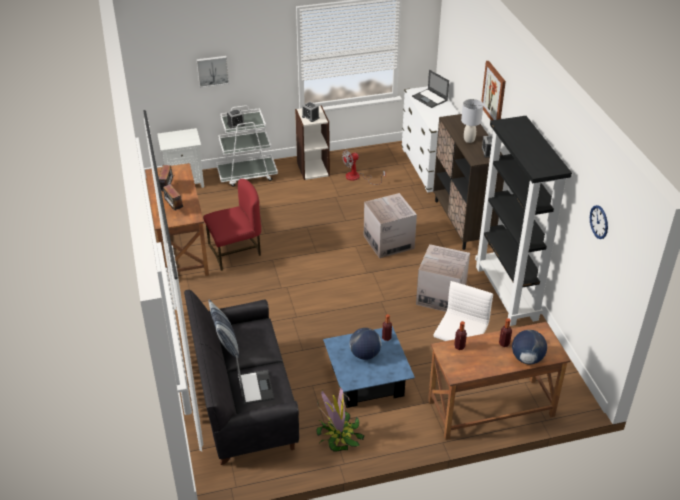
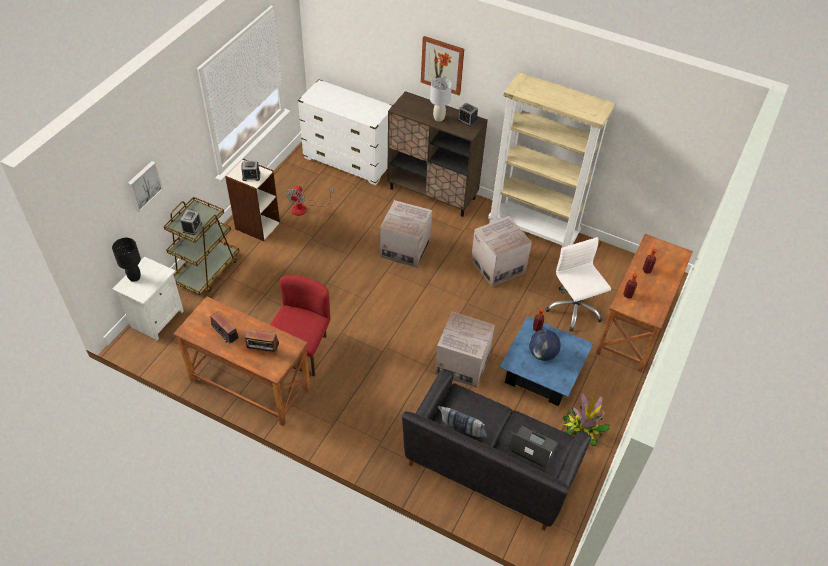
camera: 50 degrees left, 10 degrees up
(175, 135) = (134, 277): none -> black table lamp
(247, 175) = (206, 270): white cart -> brown cart
(320, 333) = (462, 364): none -> cardboard box
(430, 98) = (331, 97): laptop -> none
(507, 293) = (533, 230): black bookcase -> beige bookcase
(527, 358) = (672, 270): globe -> none
(599, 222) = (663, 132): wall clock -> none

